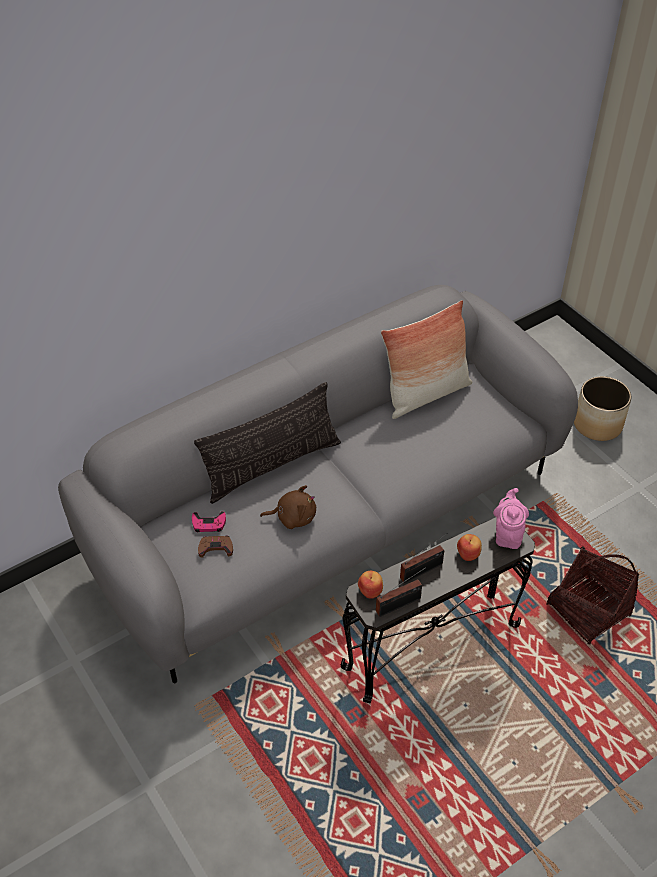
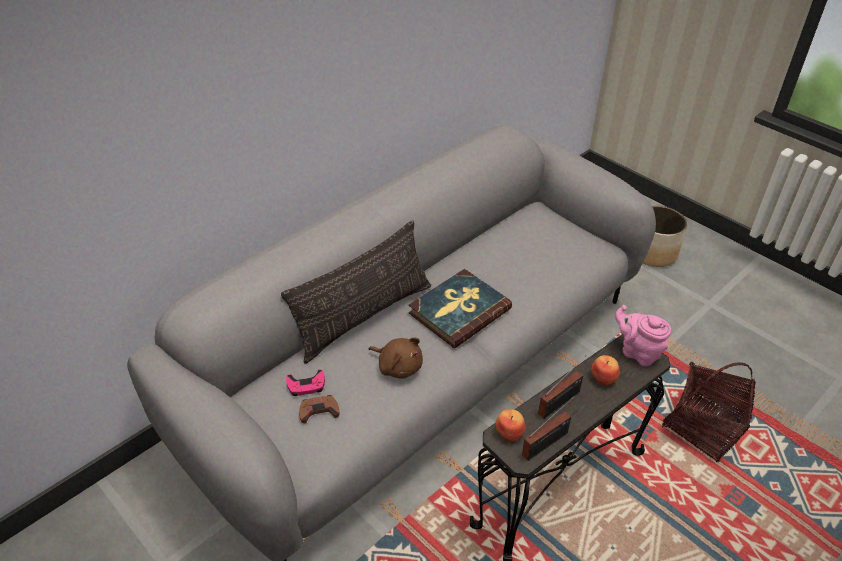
camera: 10 degrees left, 5 degrees down
(293, 517) = (398, 366): brown plush toy -> brown plush toy turned 45 degrees clockwise
(361, 471) = (459, 311): none -> book
(426, 394) = (504, 232): pillow -> none
(508, 534) = (637, 352): pink teapot -> pink teapot turned 45 degrees counterclockwise

